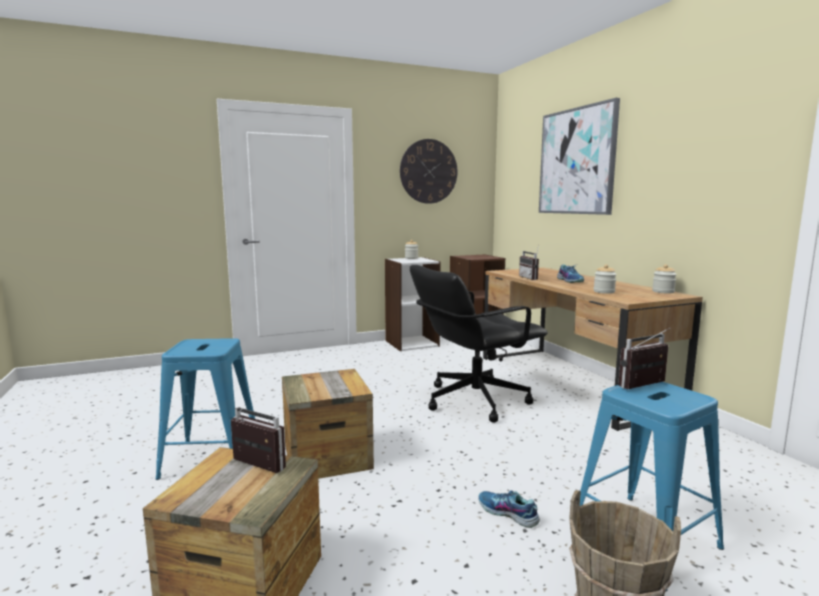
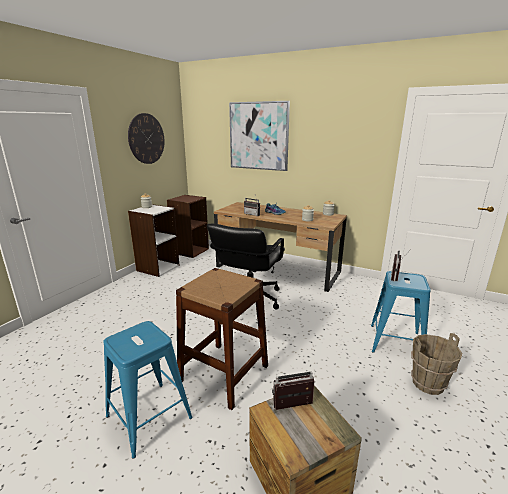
camera: 40 degrees left, 10 degrees up
(327, 456) = (224, 373): crate -> brown stool
(507, 514) = (345, 358): shoe -> none

